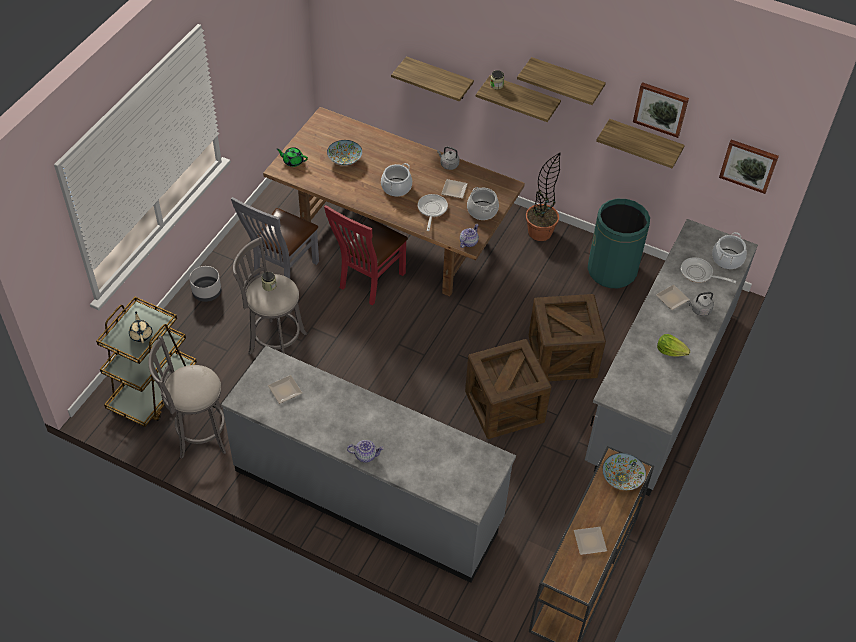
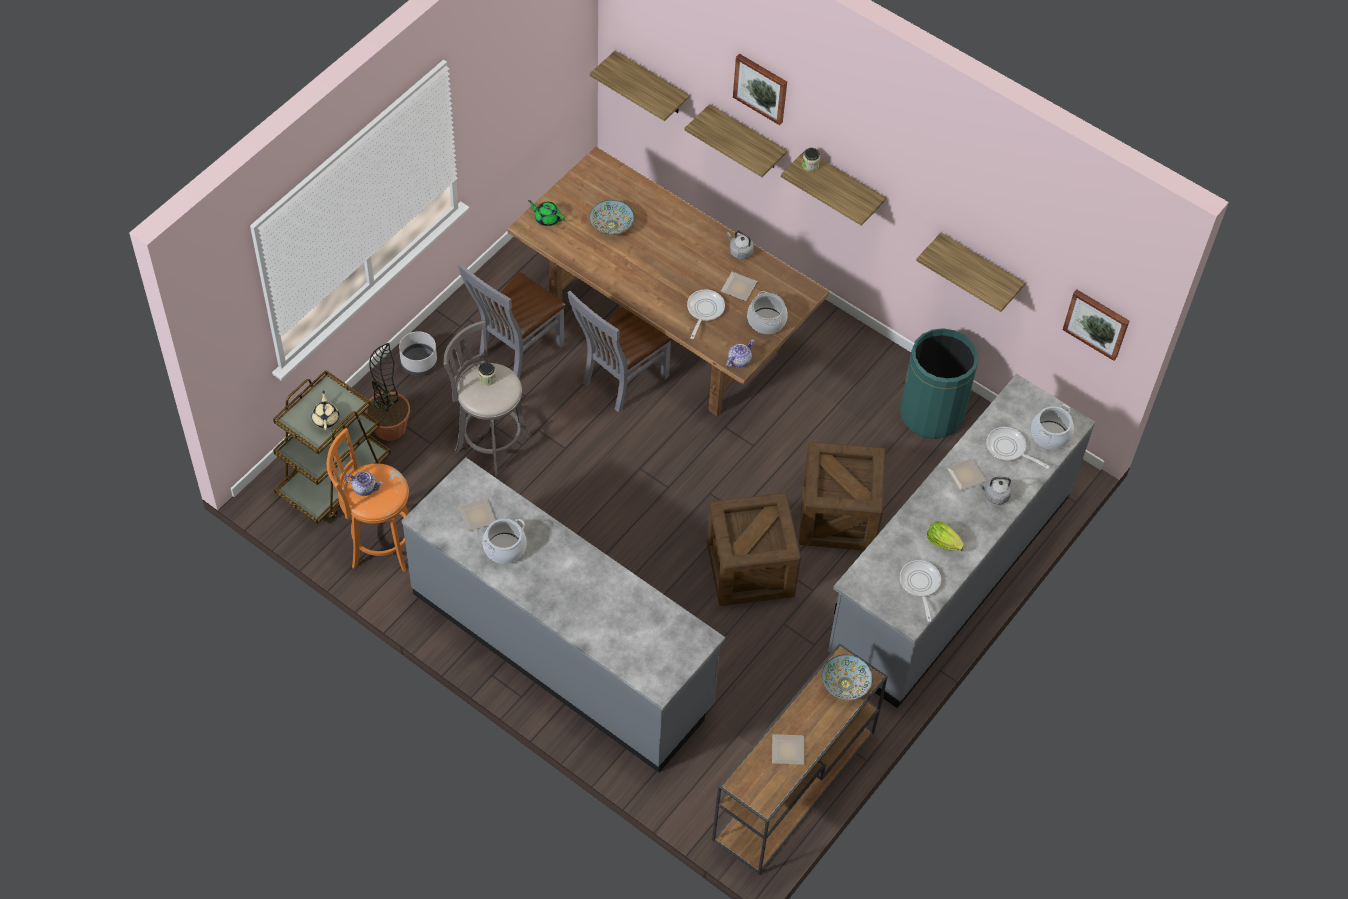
camera: 10 degrees right, 5 degrees up
(198, 435) = (378, 543): grey stool -> orange stool
(365, 455) = (553, 608): teapot -> teapot (365, 488)
(368, 282) = (620, 381): red chair -> grey chair
(396, 187) = (667, 273): cooking pot -> cooking pot (504, 548)
(540, 232) = (853, 347): potted plant -> potted plant (390, 427)
(566, 81) = (892, 178): shelf -> shelf (651, 84)
(661, 109) = (998, 236): picture -> picture (761, 88)
(662, 387) = (920, 585): none -> frying pan

